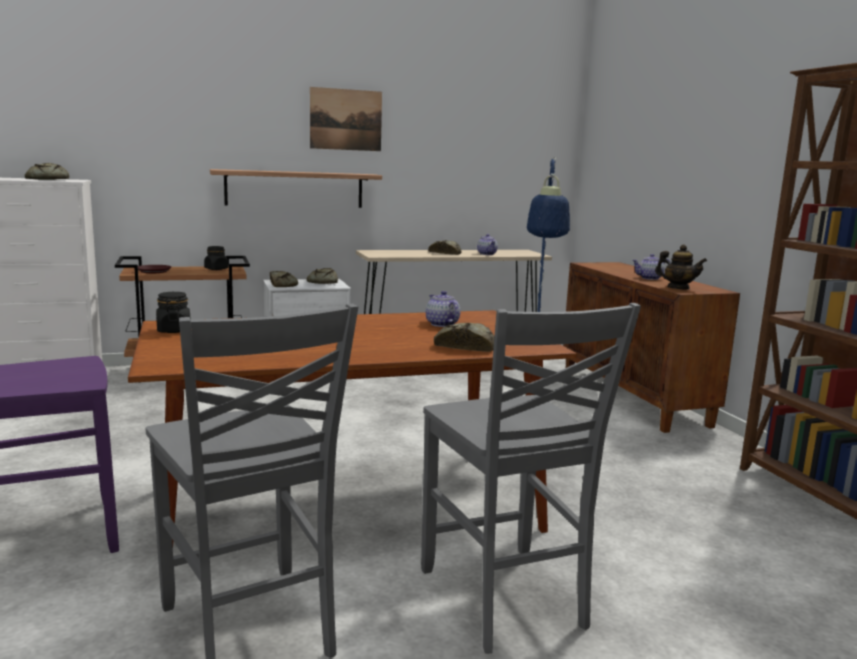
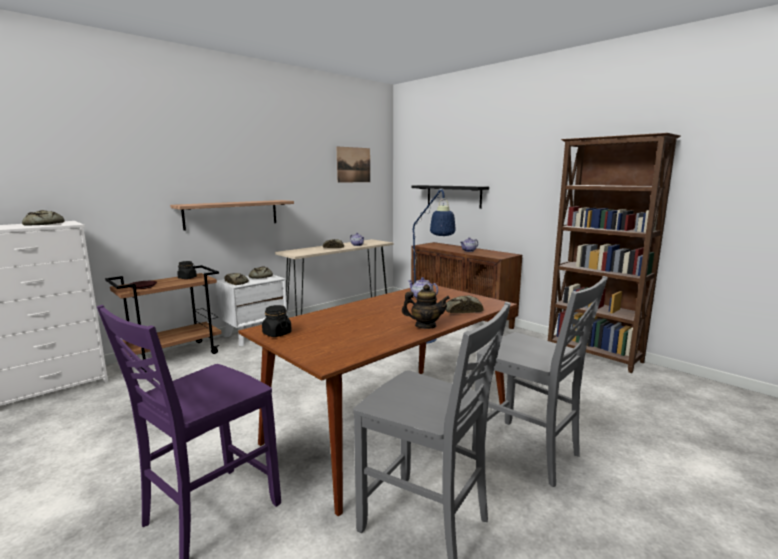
camera: 25 degrees left, 0 degrees up
(346, 119) = (261, 164): picture -> picture (353, 165)
(654, 183) = (453, 196): none -> black shelf
(678, 288) = (493, 255): teapot -> teapot (425, 326)

